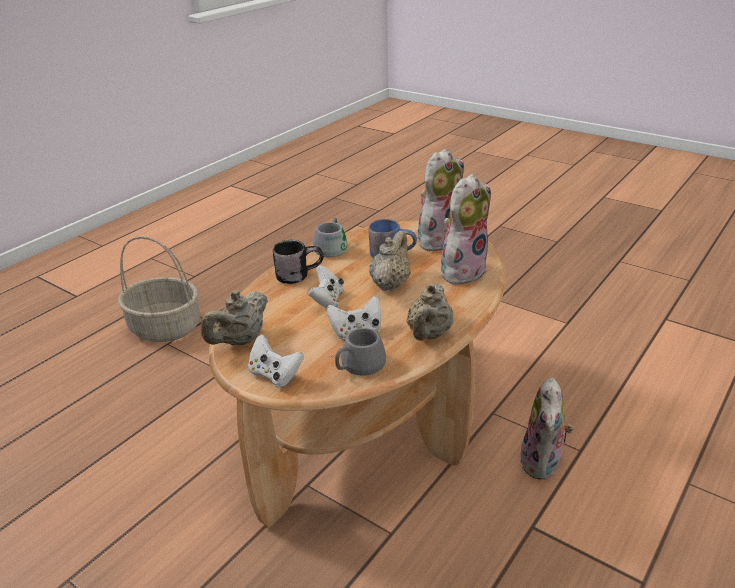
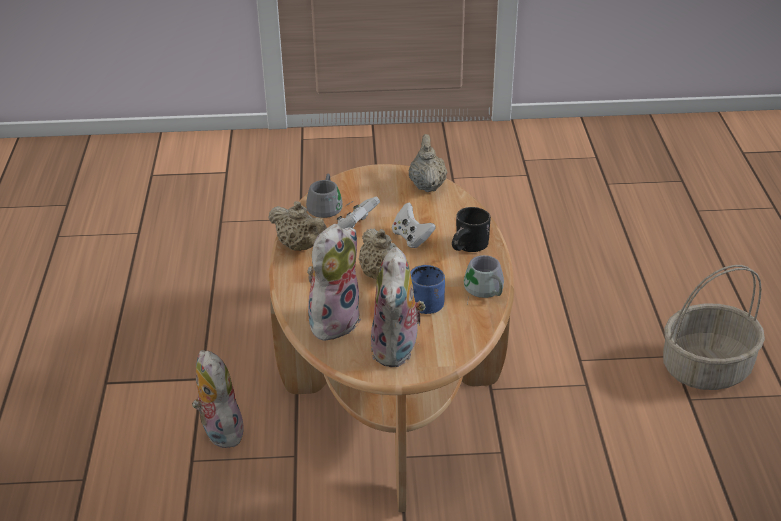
camera: 140 degrees right, 5 degrees up
(275, 375) = (371, 178): white game controller -> none
(429, 334) = (300, 246): beige teapot -> beige teapot turned 150 degrees clockwise
(462, 270) = (333, 320): plush toy -> plush toy turned 150 degrees counterclockwise

